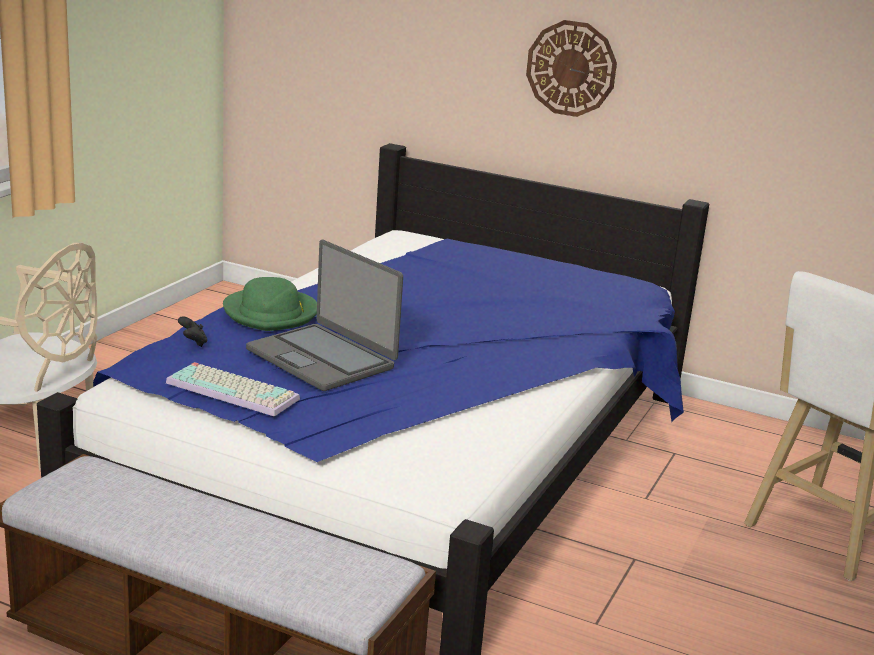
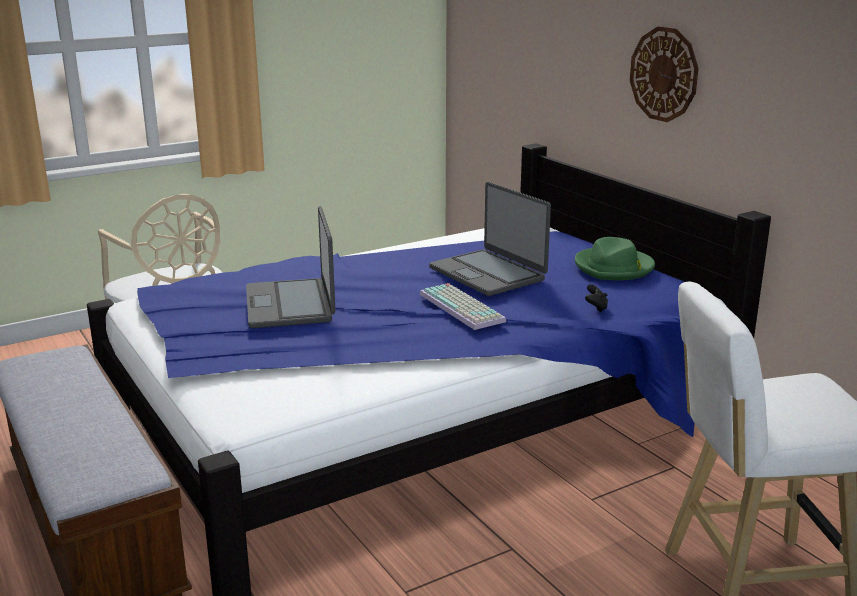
camera: 35 degrees right, 0 degrees up
(193, 343) = (223, 279): black game controller -> black game controller (596, 308)
(235, 390) = (192, 316): keyboard -> keyboard (463, 307)
(271, 313) = (309, 267): green hat -> green hat (614, 267)
(461, 293) = (488, 274): none -> laptop

